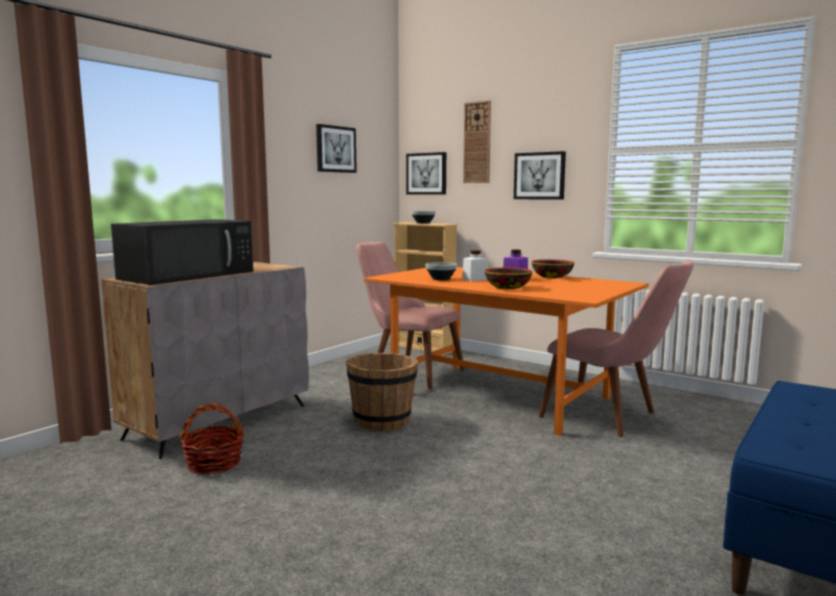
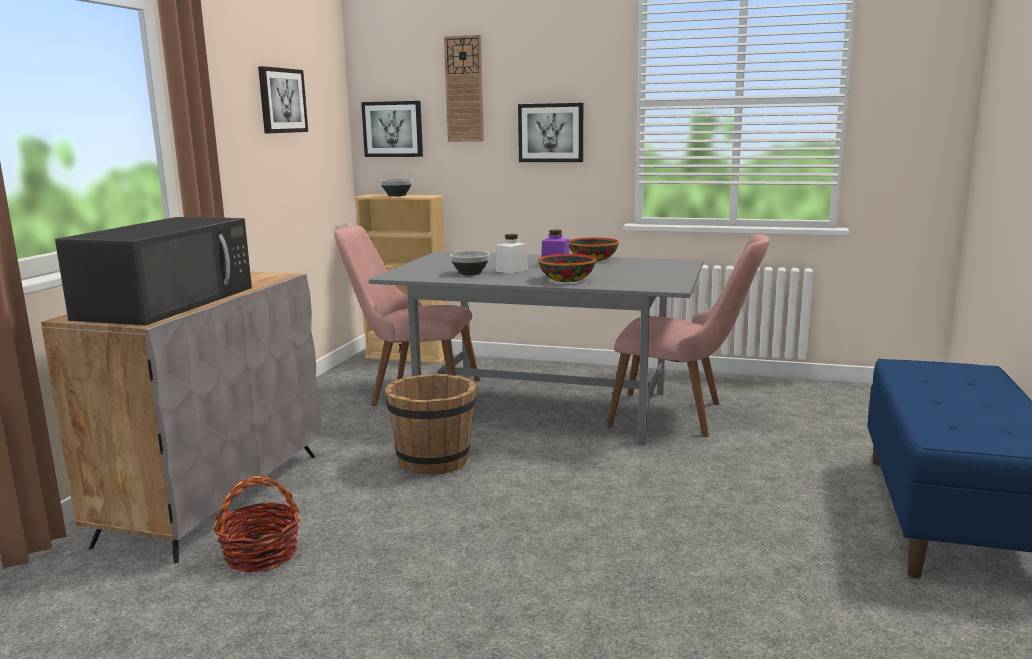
camera: 20 degrees left, 5 degrees up
(497, 395) = (542, 407): orange dining table -> grey dining table

